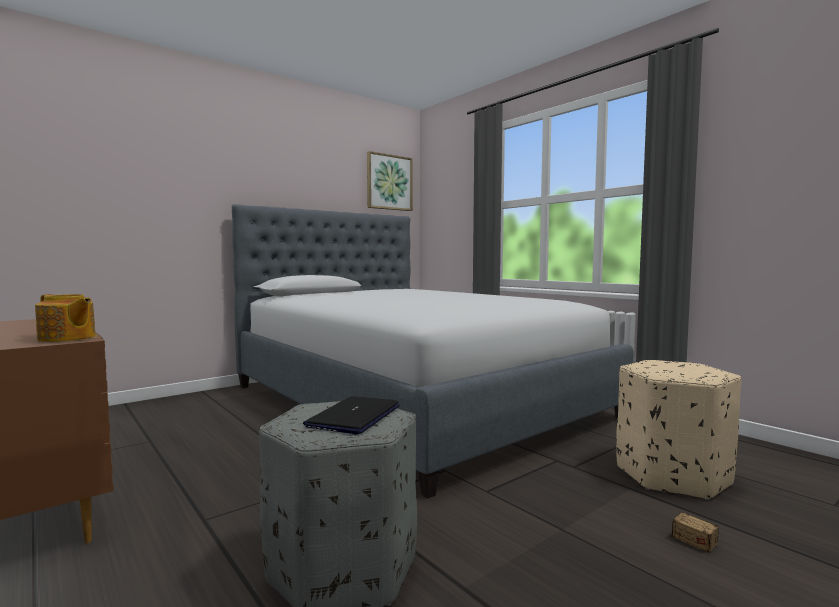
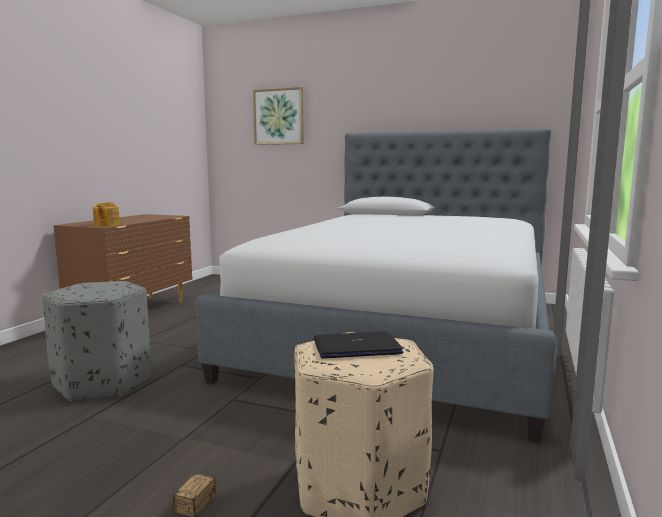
camera: 60 degrees right, 5 degrees up
(354, 416) = (96, 290): laptop -> laptop (356, 347)
(389, 182) = (531, 88): picture -> picture (279, 116)

